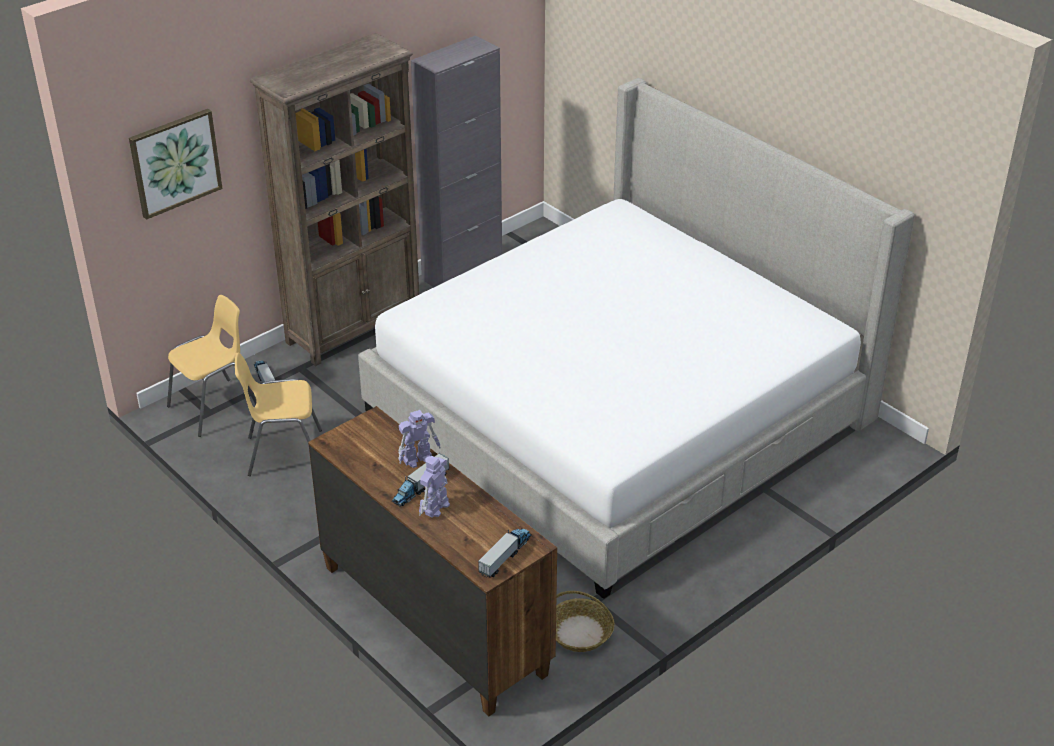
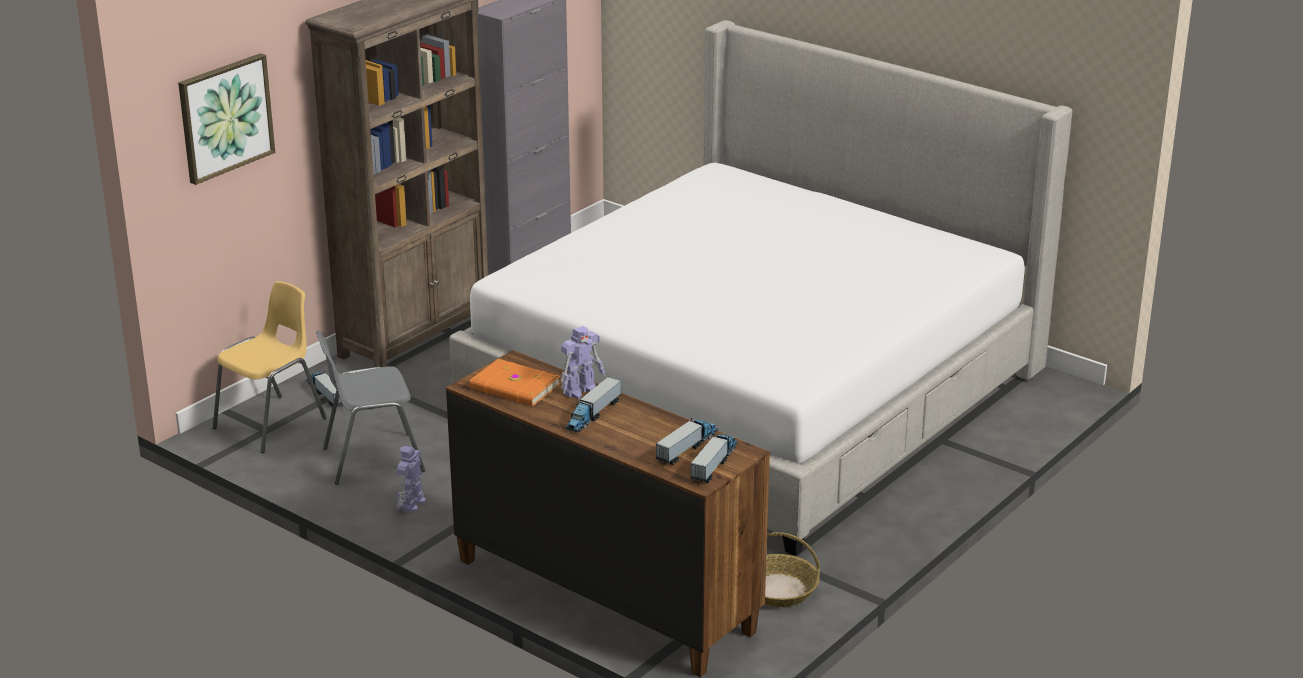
camera: 10 degrees left, 10 degrees down
(284, 453) = (372, 459): yellow chair -> grey chair
(364, 449) = (514, 387): none -> orange book
(435, 507) = (617, 430): toy robot -> toy robot (411, 504)
(488, 535) = (687, 448): none -> toy truck

